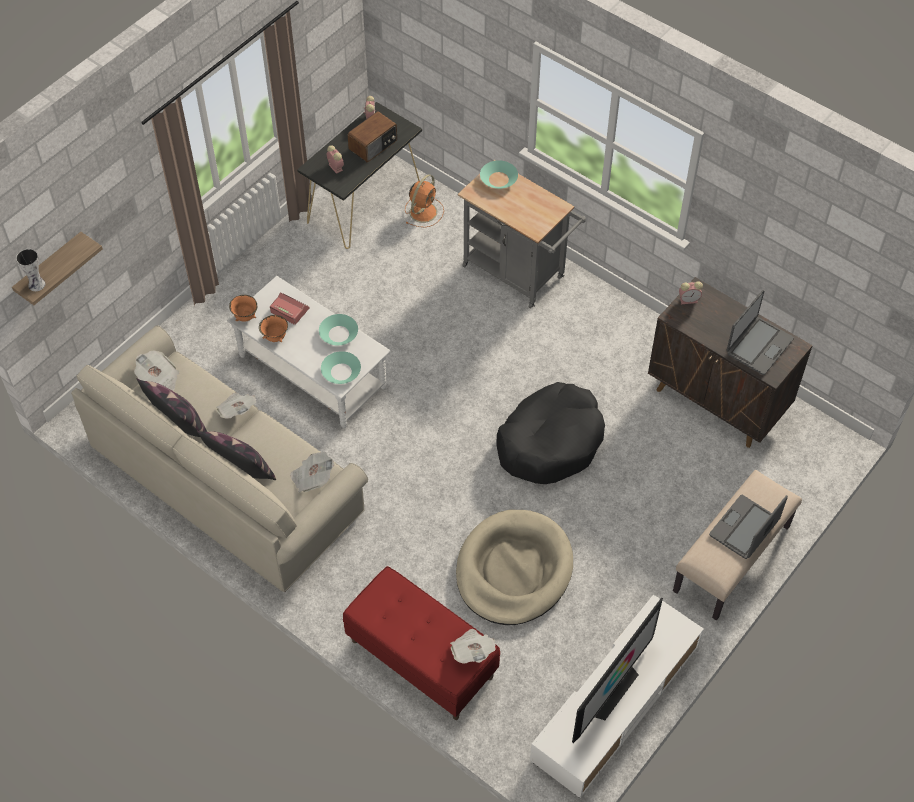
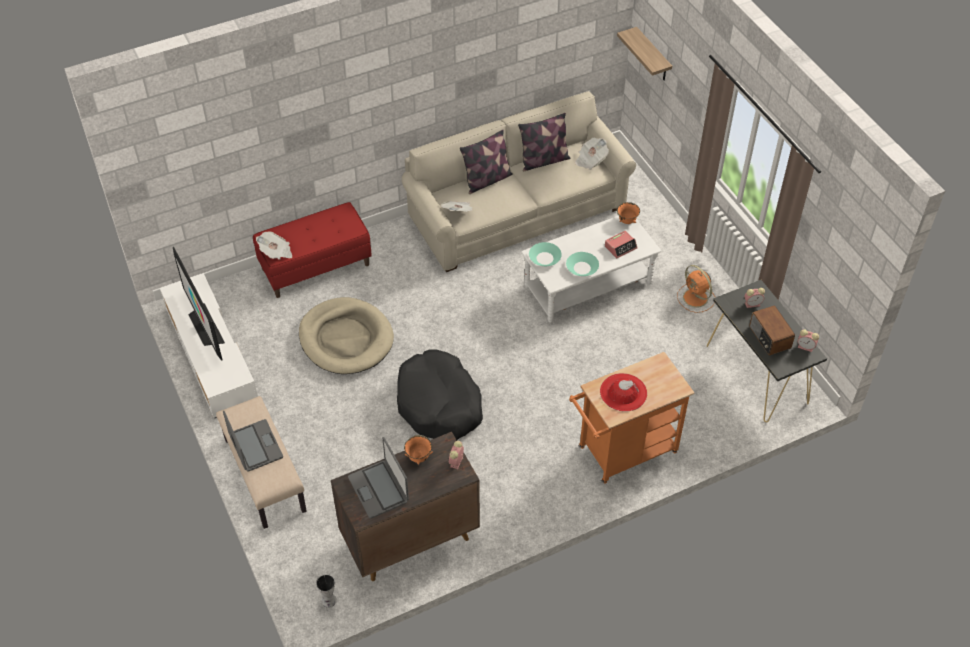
camera: 115 degrees right, 5 degrees down
(37, 284) = (631, 37): vase -> vase (328, 601)
(237, 411) = (539, 191): newspaper -> none
(275, 337) = (598, 232): orange bowl -> orange bowl (419, 457)
(424, 211) = (728, 412): orange fan -> orange fan (696, 298)
(498, 179) = (668, 386): turquoise bowl -> none
(518, 274) = (622, 453): grey cart -> orange cart
(526, 208) = (623, 392): none -> red hat

